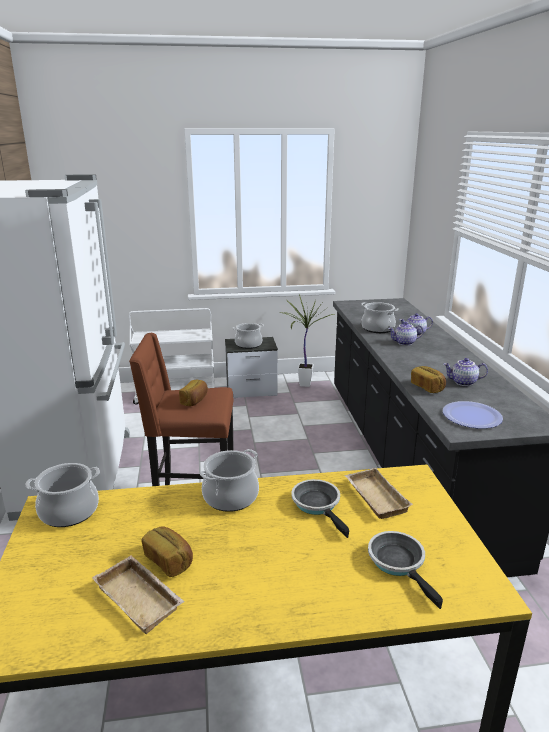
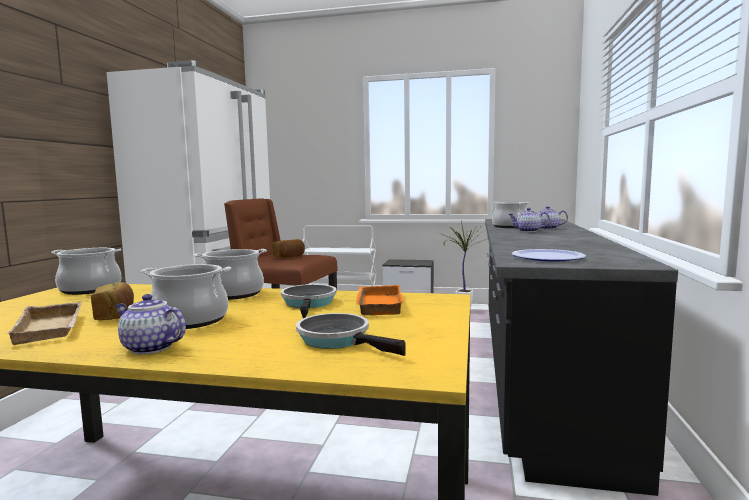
camera: 20 degrees right, 15 degrees down
(248, 344) = (406, 262): cooking pot -> cooking pot (190, 320)
(374, 497) = (377, 305): beige tray -> orange tray
(399, 563) = (338, 340): frying pan -> frying pan turned 45 degrees counterclockwise
(427, 387) = (518, 246): bread -> none
(463, 382) = (565, 245): teapot -> teapot (149, 348)

